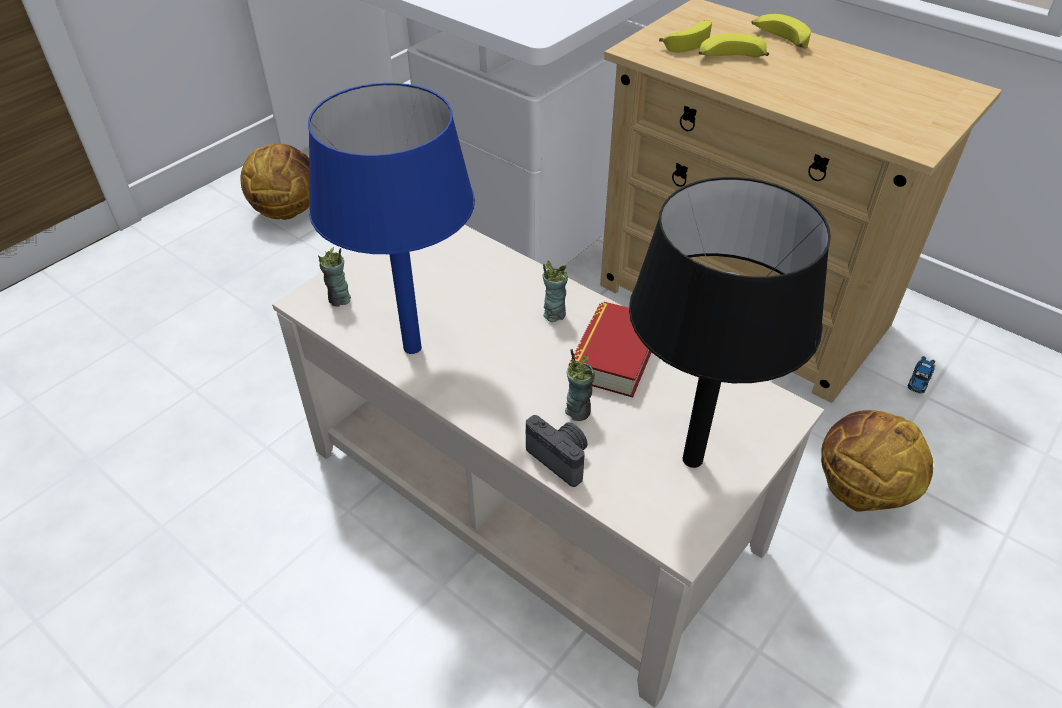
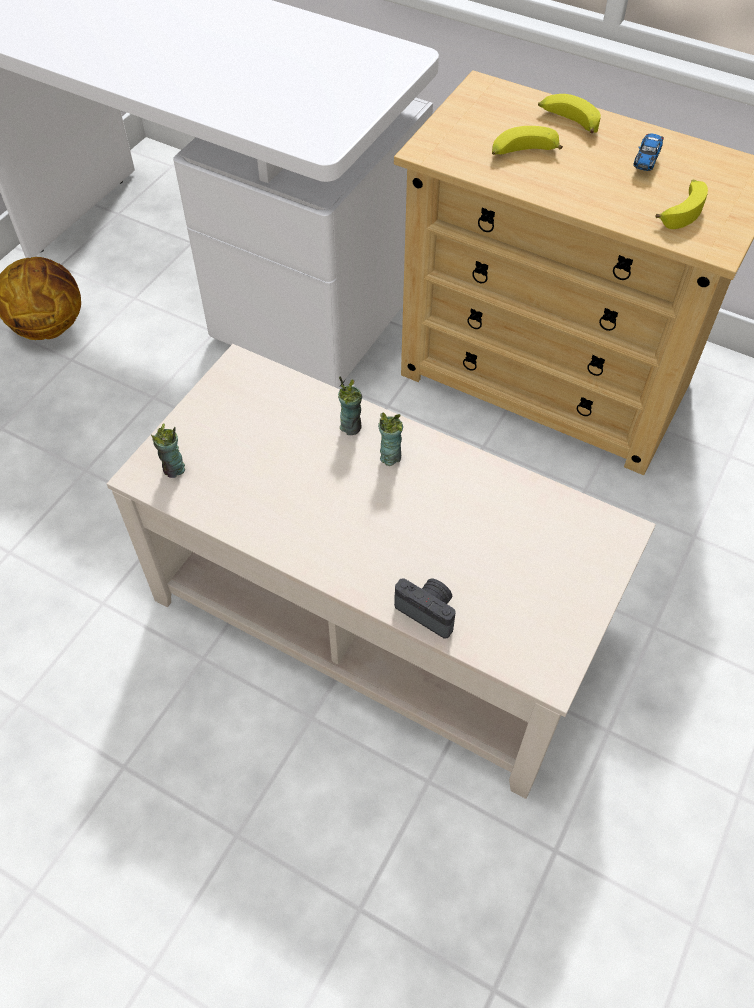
camera: 10 degrees left, 10 degrees up
(412, 347) = (261, 513): blue table lamp -> none
(578, 411) = (434, 559): cup -> cup (351, 426)
(614, 356) = (456, 495): book -> none
(688, 41) = (477, 134): banana -> banana (681, 210)
(691, 459) = (546, 594): black table lamp -> none
(859, 491) = (678, 562): basketball -> none
(920, 378) = (722, 437): toy car -> toy car (647, 158)

